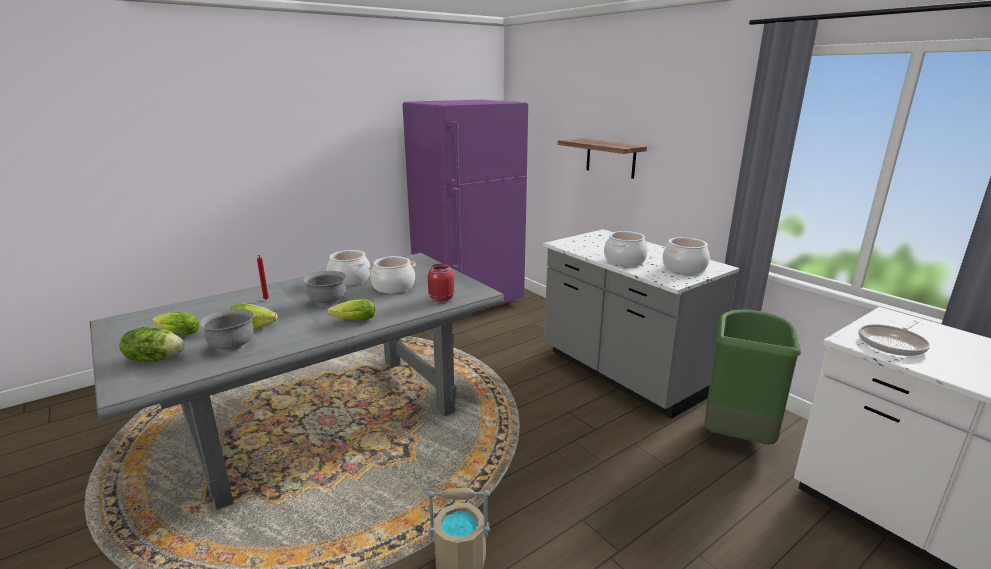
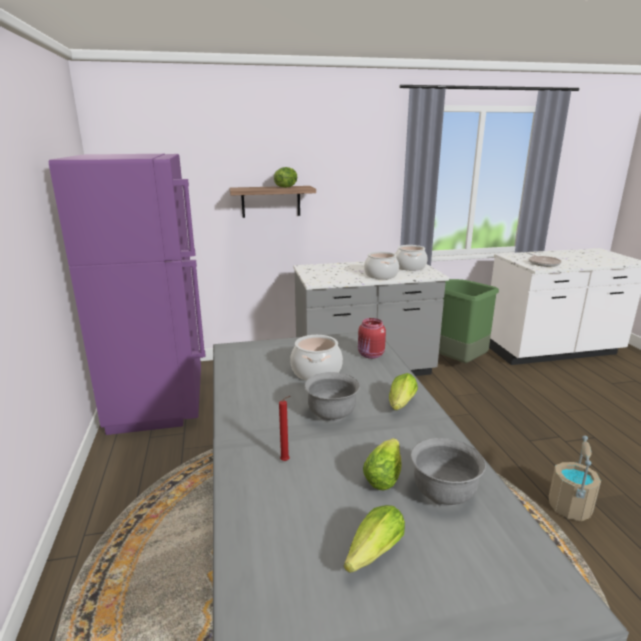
camera: 65 degrees left, 0 degrees up
(155, 358) = (465, 575): lettuce -> lettuce (286, 187)
(349, 279) = (264, 394): cooking pot -> none

